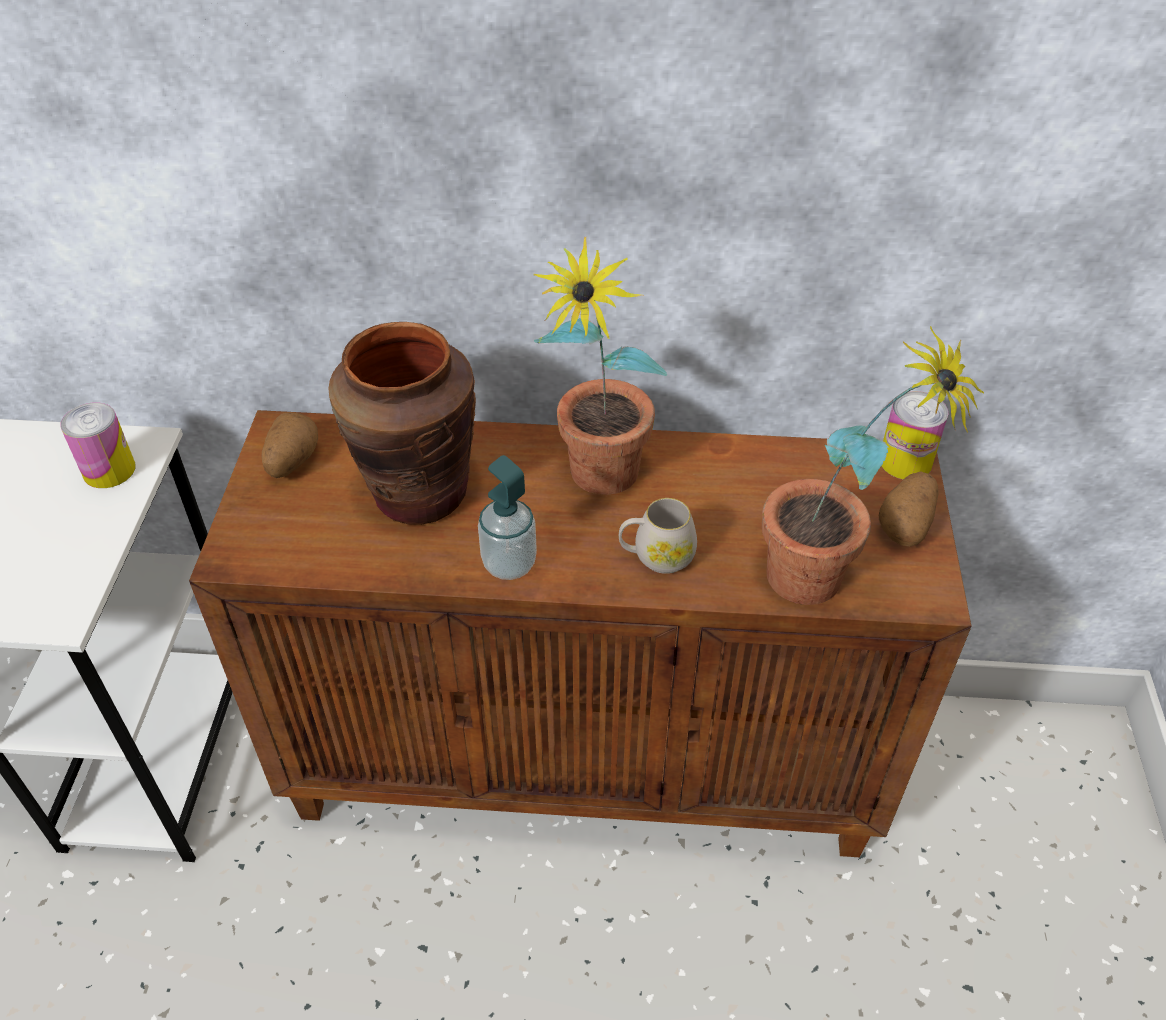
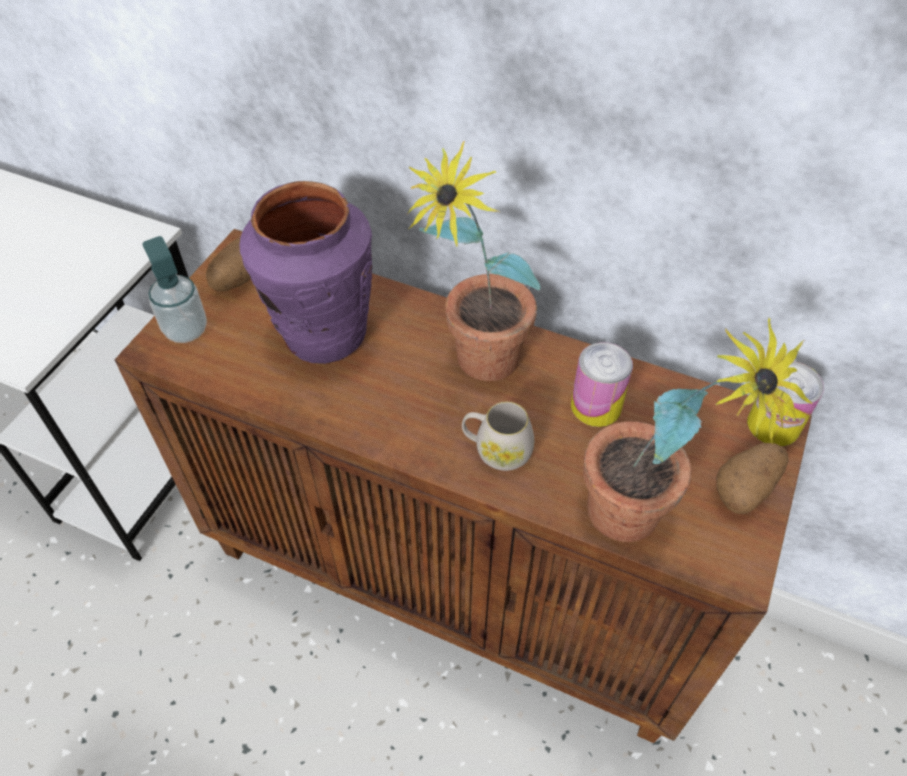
camera: 20 degrees right, 5 degrees up
(109, 470) = (113, 249): can -> can (596, 406)
(418, 493) = (324, 334): brown vase -> purple vase
(509, 564) = (367, 419): soap dispenser -> soap dispenser (186, 330)

